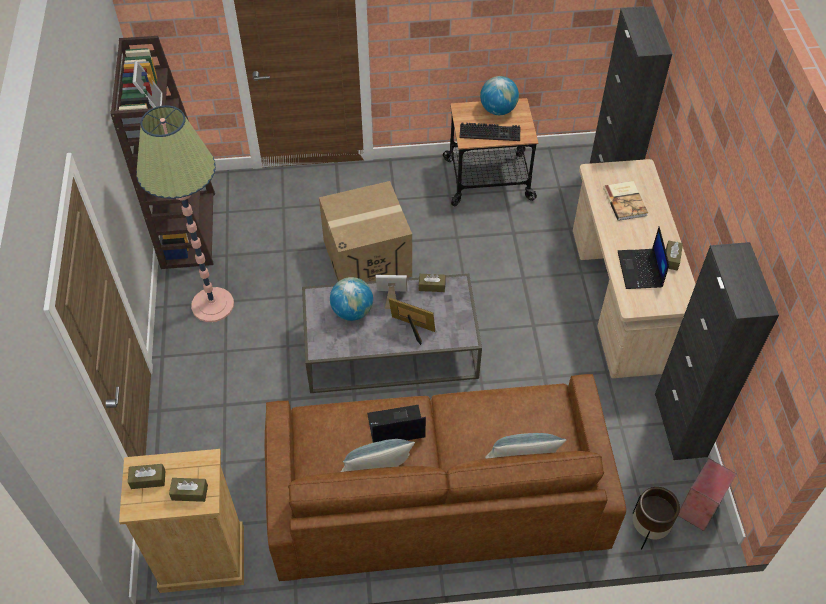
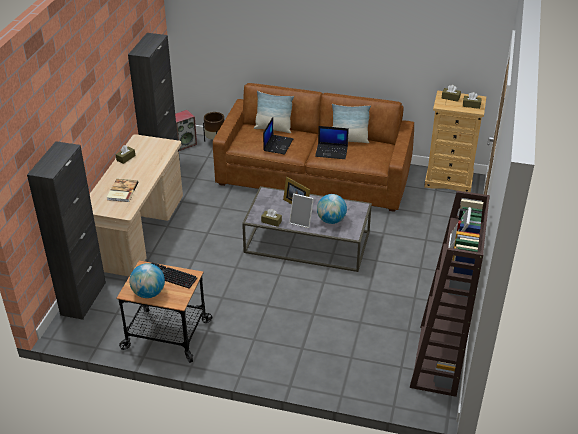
camera: 160 degrees left, 15 degrees down
(212, 305) = (425, 298): floor lamp -> none
(367, 258) = (297, 300): cardboard box -> none
(640, 270) = (149, 157): laptop -> laptop (278, 144)

